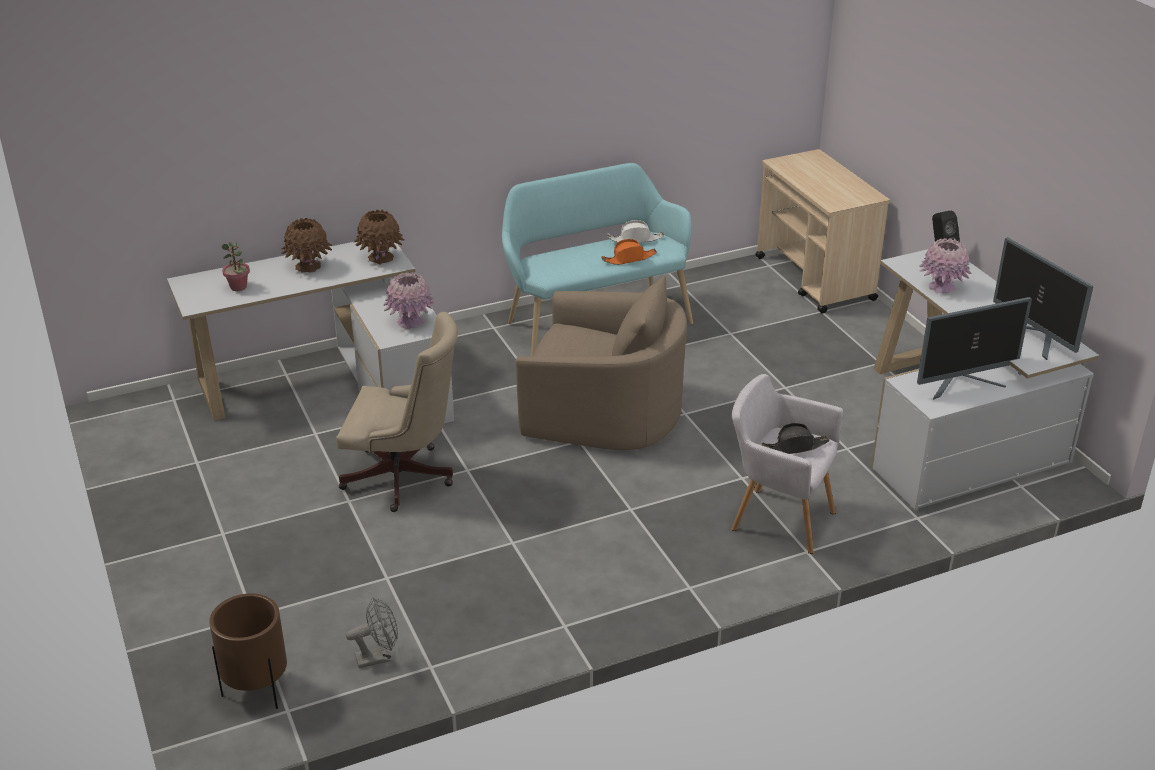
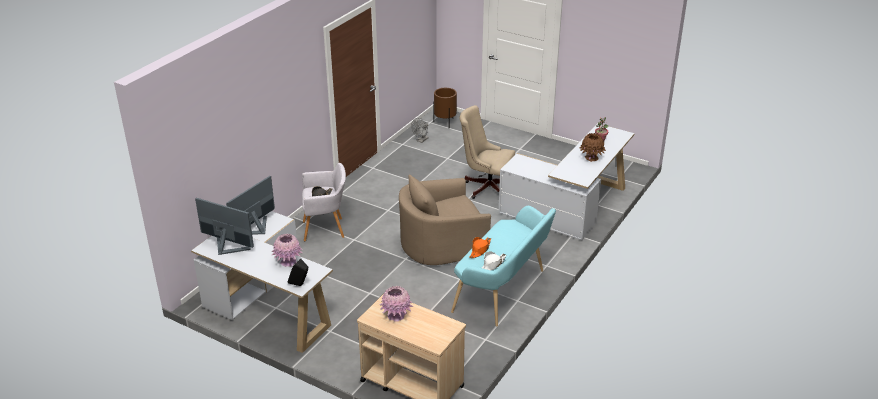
camera: 145 degrees right, 0 degrees up
(380, 258) = (570, 173): brown vase -> none
(405, 479) = (486, 187): beige office chair -> beige office chair turned 45 degrees clockwise
(410, 322) = (522, 167): pink vase -> pink vase (396, 316)

